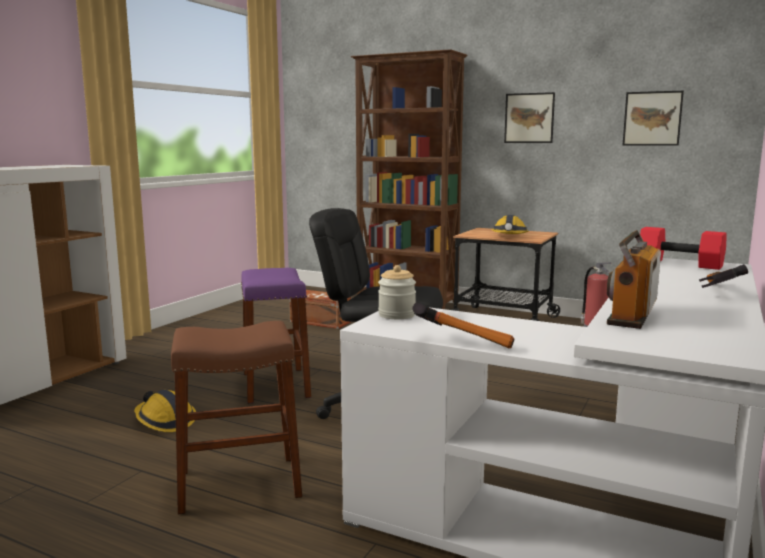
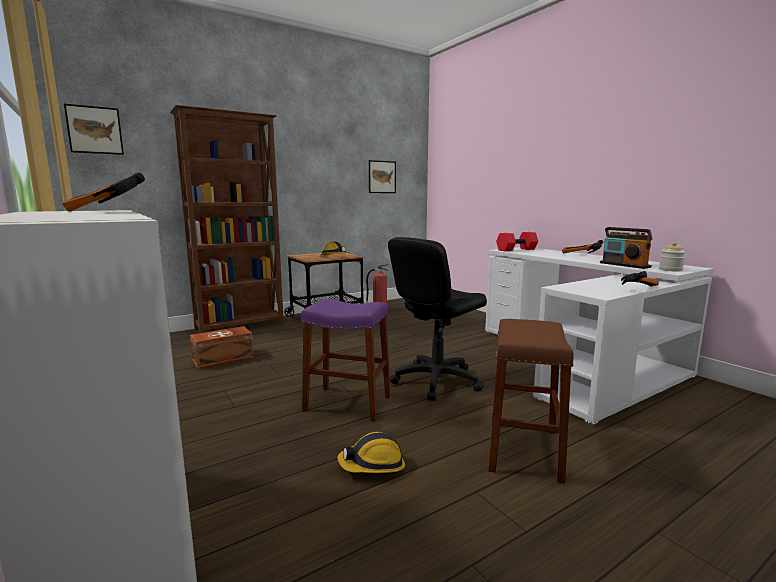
camera: 60 degrees left, 0 degrees up
(42, 167) = (96, 212): none -> hammer
(397, 315) = (575, 289): jar -> jar (670, 270)
(529, 118) = (313, 173): picture -> picture (94, 130)

